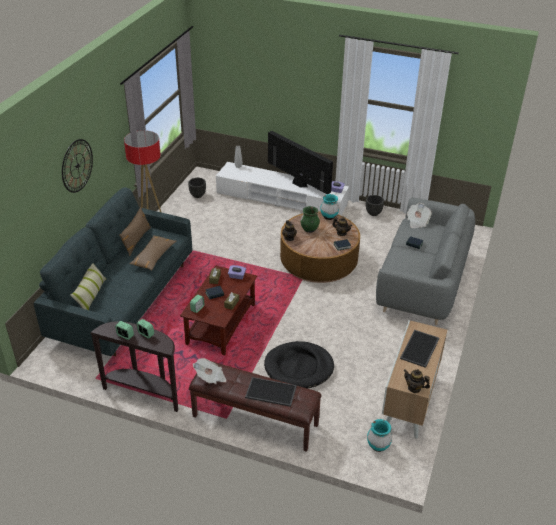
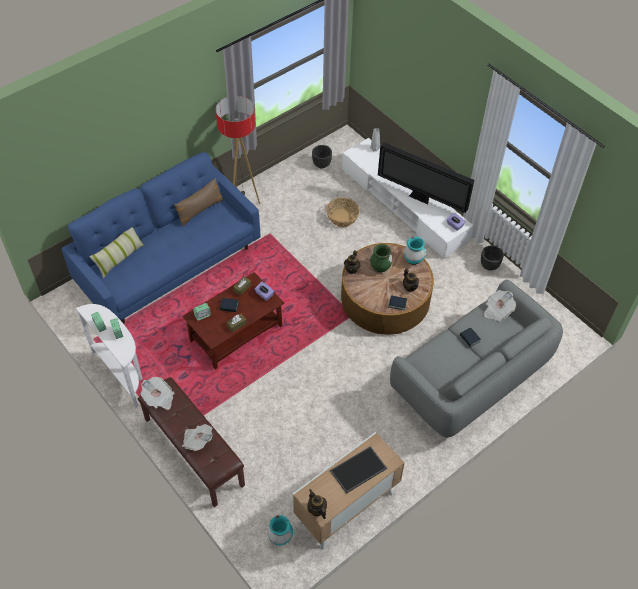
camera: 30 degrees right, 15 degrees up
(77, 166) = (143, 127): wall clock -> none
(124, 301) = (169, 265): grey sofa -> blue sofa
(144, 392) = (122, 374): brown console table -> white console table
(153, 257) = (201, 237): brown pillow -> none
(242, 221) = (342, 217): none -> basket
(270, 392) = (197, 441): tray -> newspaper
(298, 183) = (420, 199): television -> television turned 135 degrees clockwise
(299, 368) = (271, 417): black dog bed -> none

